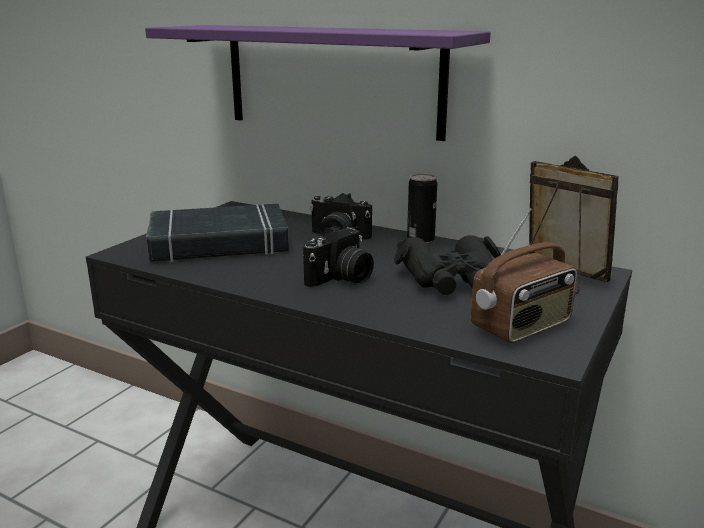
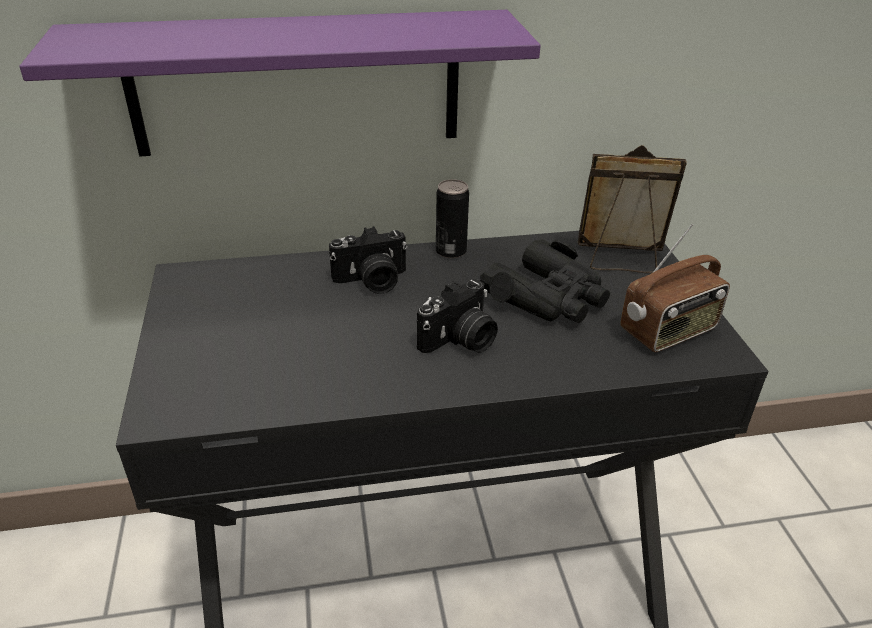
camera: 40 degrees left, 15 degrees up
(219, 243) = (258, 345): black book -> none
(341, 279) = (460, 340): camera -> camera turned 45 degrees clockwise
(522, 327) = (669, 332): radio -> radio turned 45 degrees clockwise

